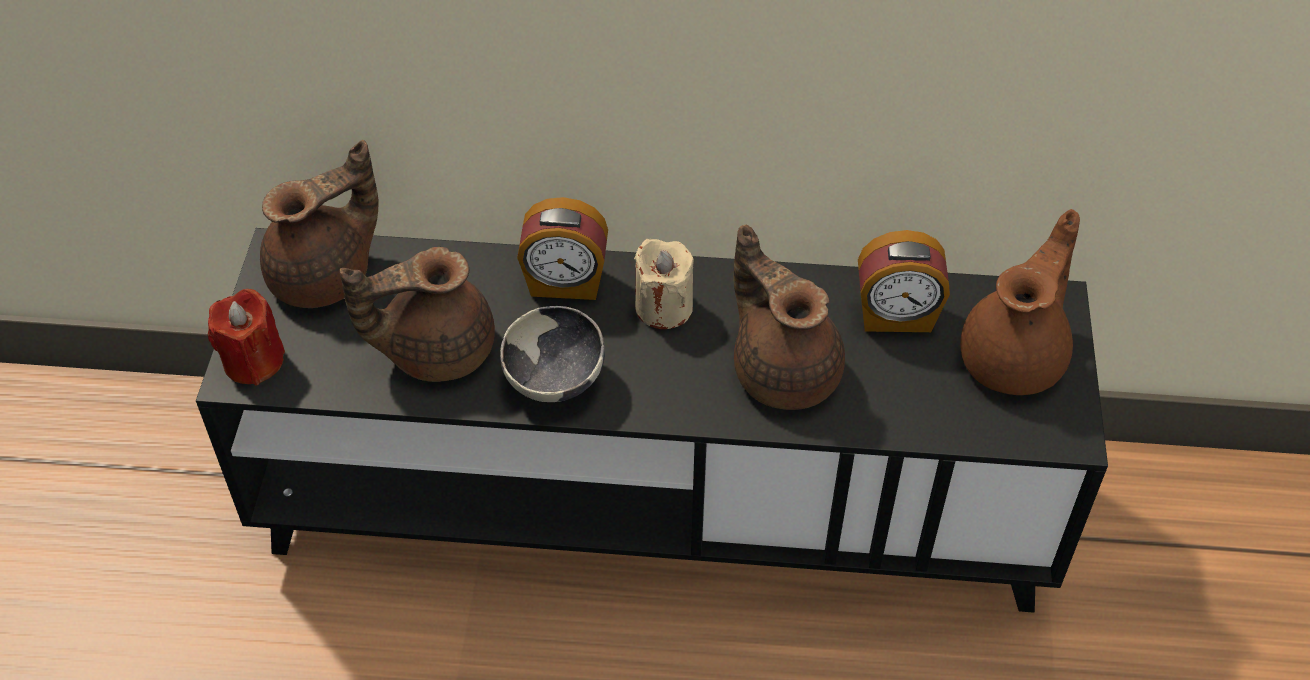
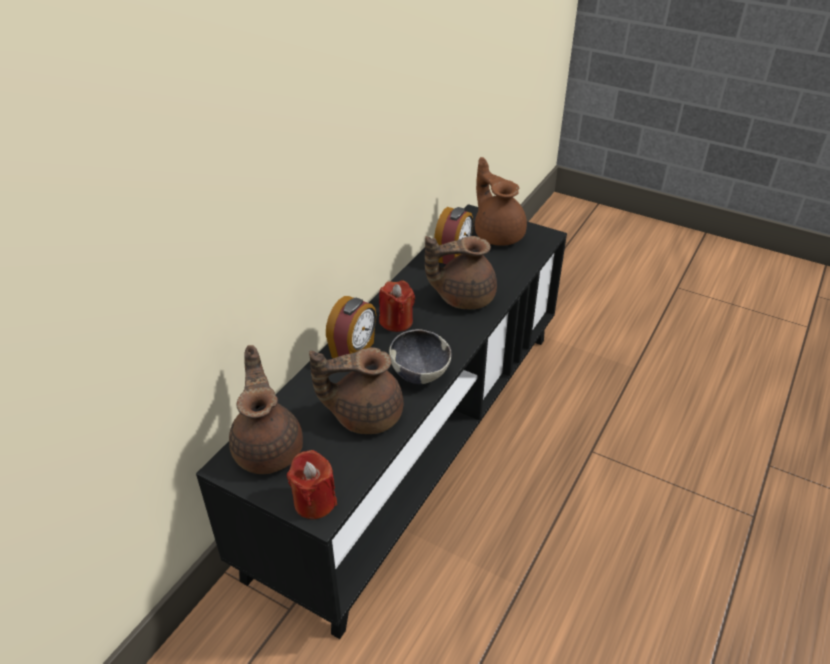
camera: 65 degrees left, 10 degrees down
(434, 349) = (364, 415): brown teapot -> brown teapot turned 75 degrees clockwise
(663, 307) = (396, 321): beige candle -> red candle

